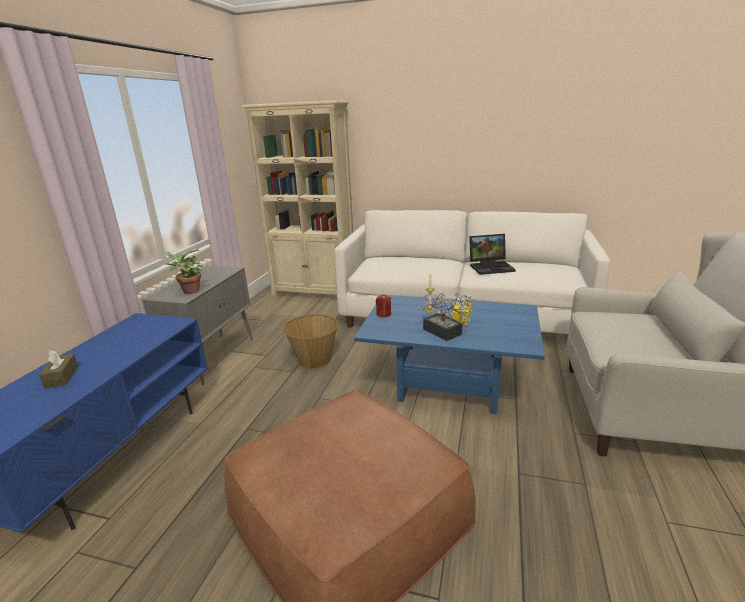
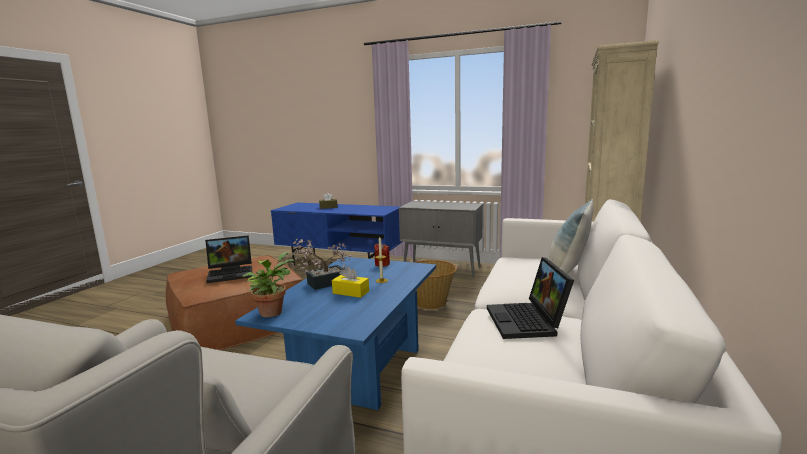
camera: 95 degrees right, 10 degrees down
(189, 291) = (421, 205): potted plant -> potted plant (272, 311)
(360, 445) = (232, 273): none -> laptop
(407, 258) = (567, 273): none -> pillow

